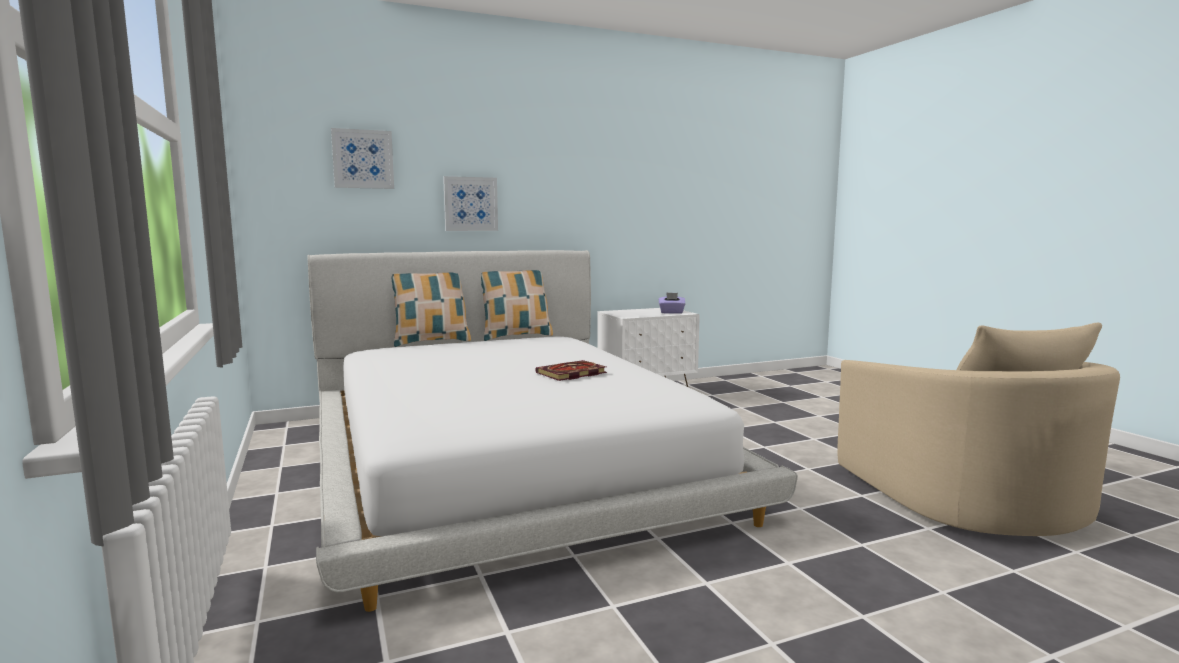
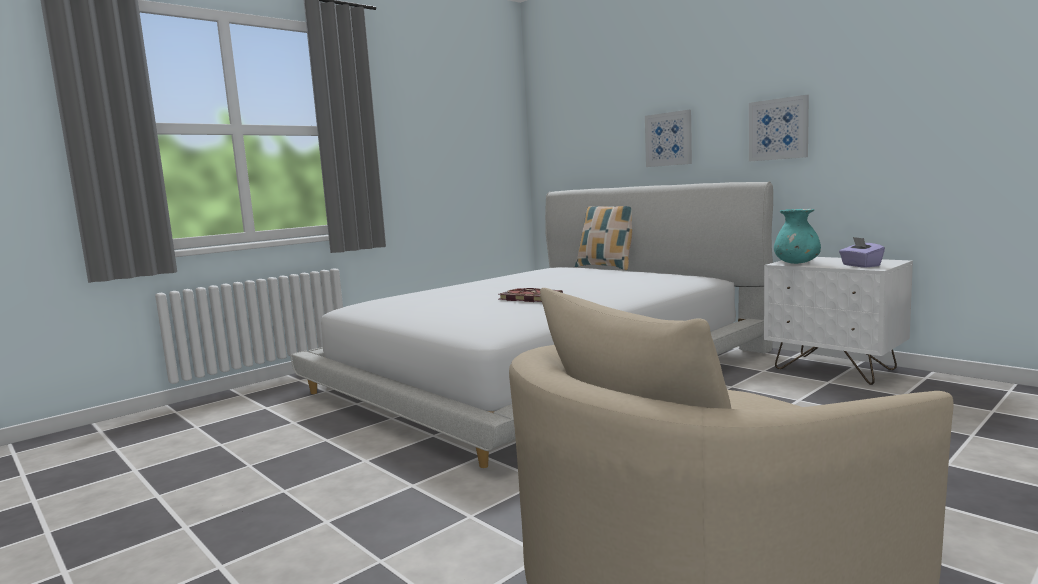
camera: 70 degrees right, 0 degrees up
(363, 159) = (592, 111): picture -> picture (778, 129)
(516, 336) = (672, 272): pillow -> none
(635, 315) = (796, 263): none -> turquoise vase

